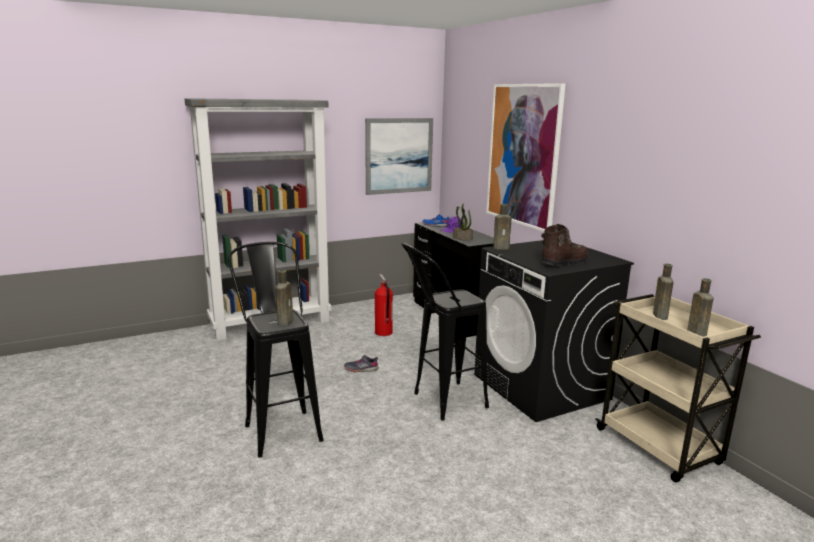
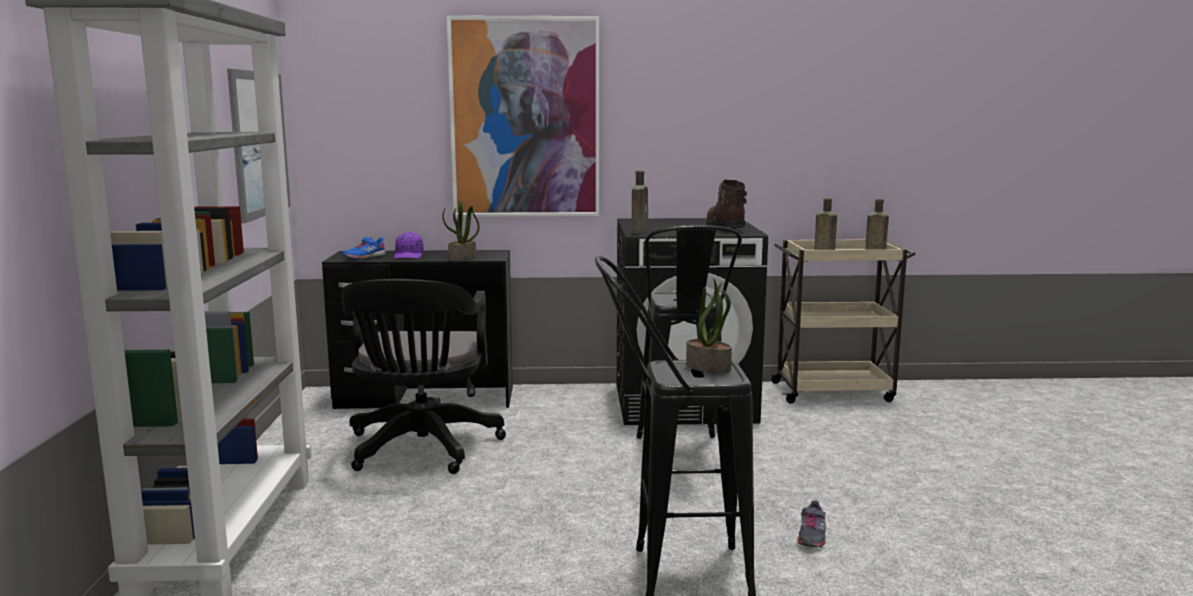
camera: 65 degrees left, 5 degrees down
(286, 321) = (709, 367): brown bottle -> potted plant
(361, 369) = (533, 486): grey shoe -> grey shoe (811, 536)
(383, 333) = (421, 450): fire extinguisher -> black office chair

